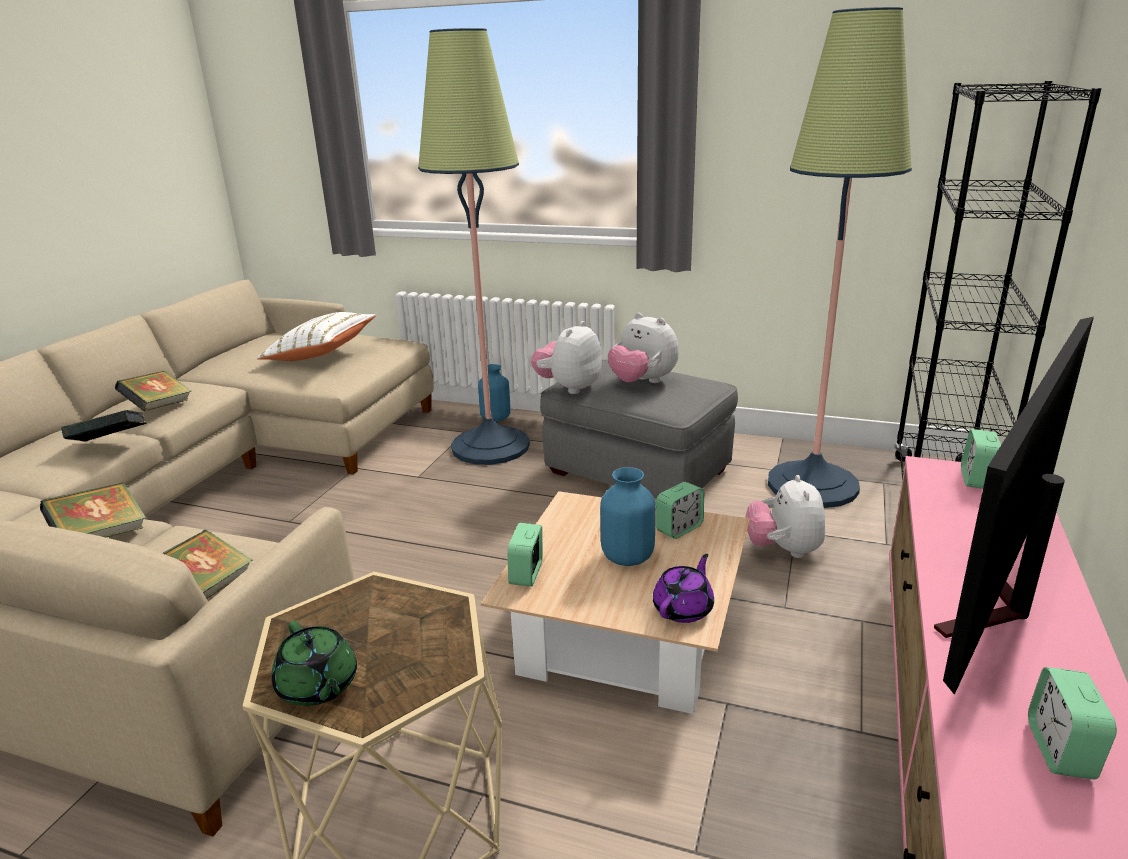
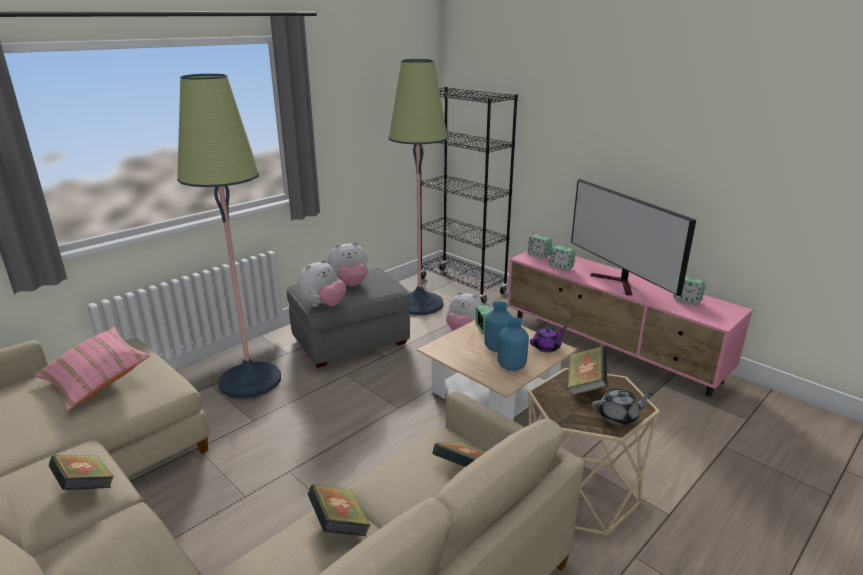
camera: 65 degrees left, 0 degrees up
(110, 444) = (144, 522): book -> book (585, 384)
(318, 686) = (618, 417): green teapot -> grey teapot
(321, 354) = (97, 381): white pillow -> pink pillow
(496, 418) = (209, 368): blue vase -> blue vase (511, 366)
(526, 574) = (491, 377): alarm clock -> alarm clock (561, 267)
(569, 388) = (323, 305): plush toy -> plush toy turned 105 degrees counterclockwise
(684, 608) = (547, 347): purple teapot -> purple teapot turned 90 degrees clockwise

